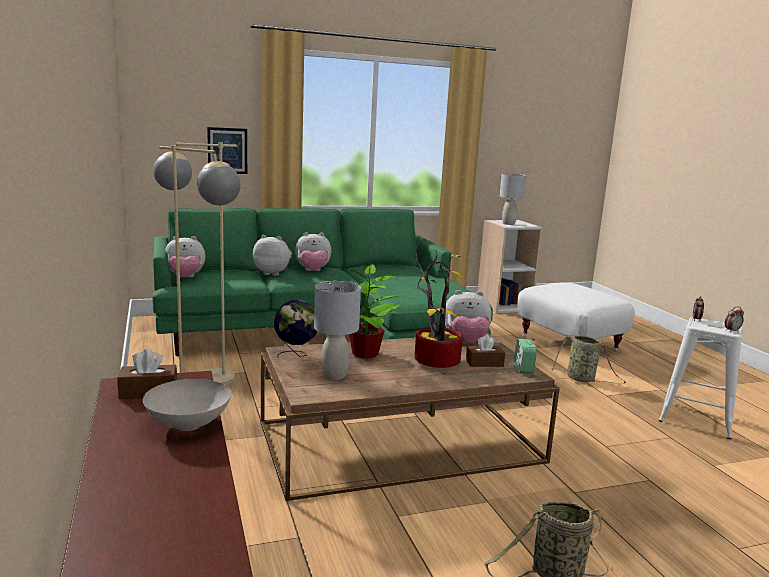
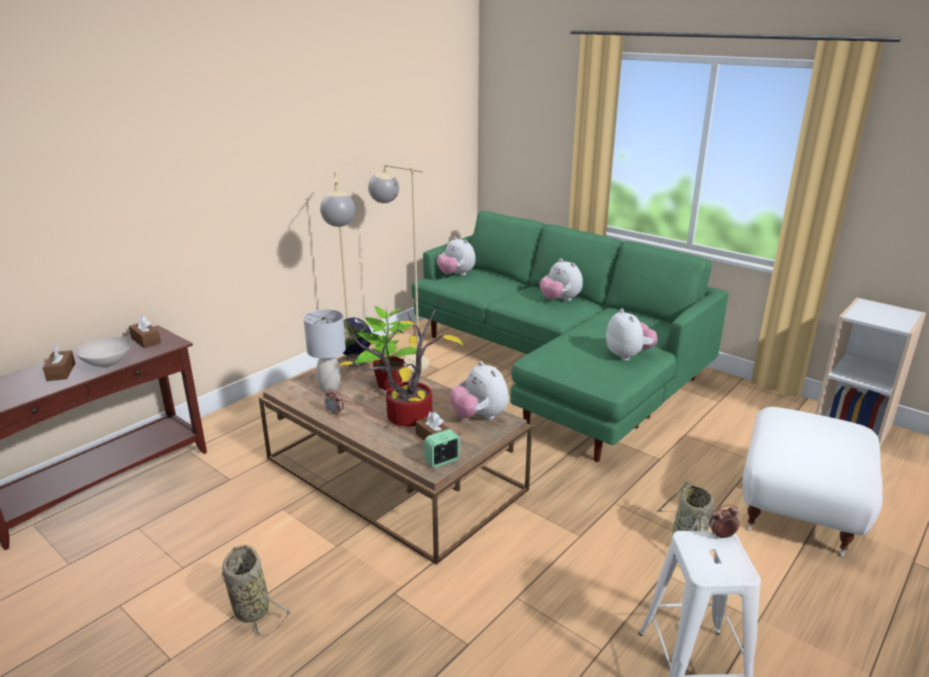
camera: 60 degrees right, 10 degrees up
(157, 460) = (61, 372): none -> brown tissue box
(227, 150) = (552, 160): picture -> none
(273, 273) = (523, 291): plush toy -> plush toy (628, 355)
(508, 223) = (871, 313): grey table lamp -> none
(732, 331) = (710, 573): alarm clock -> alarm clock (335, 413)

